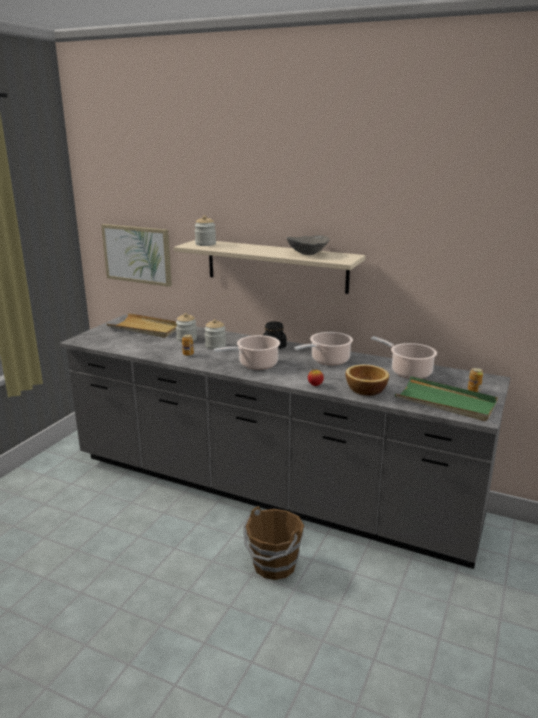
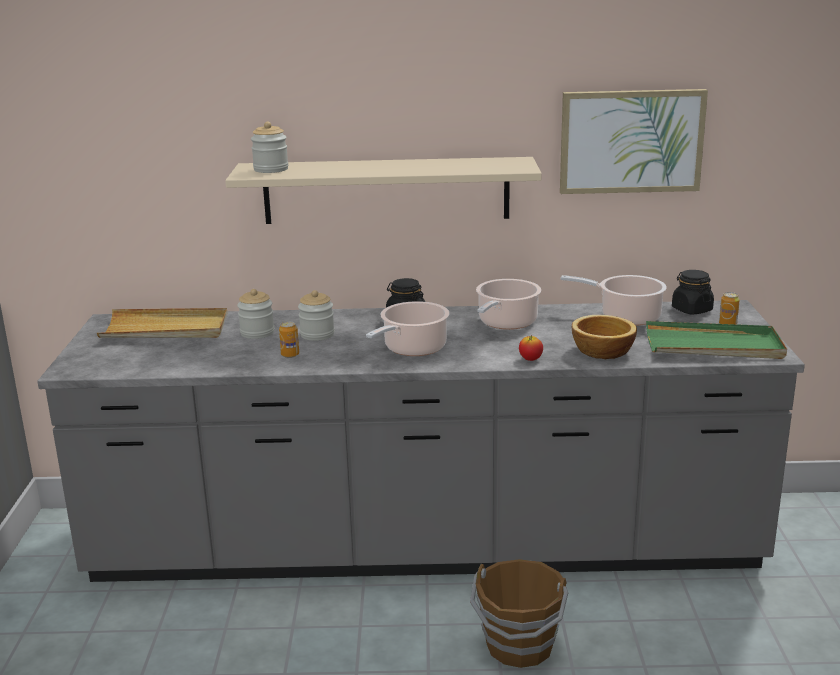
camera: 25 degrees left, 0 degrees up
(137, 254) = (115, 203): picture -> picture (631, 141)
(306, 254) = (452, 165): grey bowl -> none
(460, 376) = (691, 310): none -> black jar

